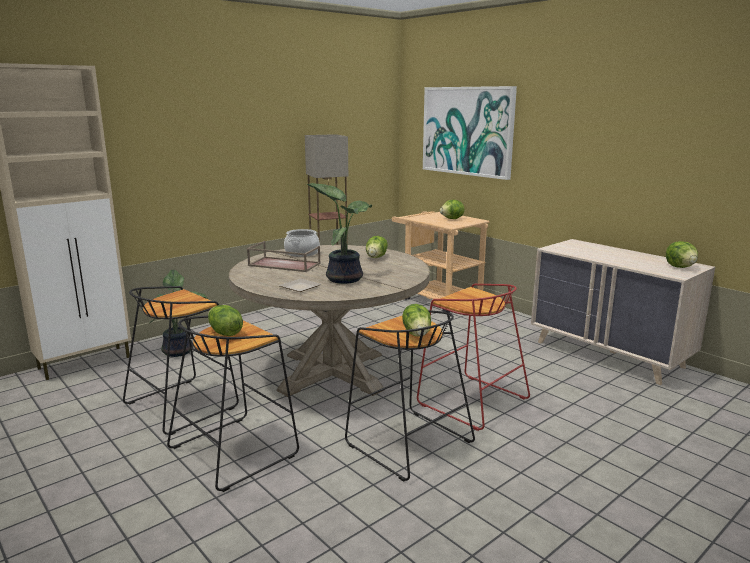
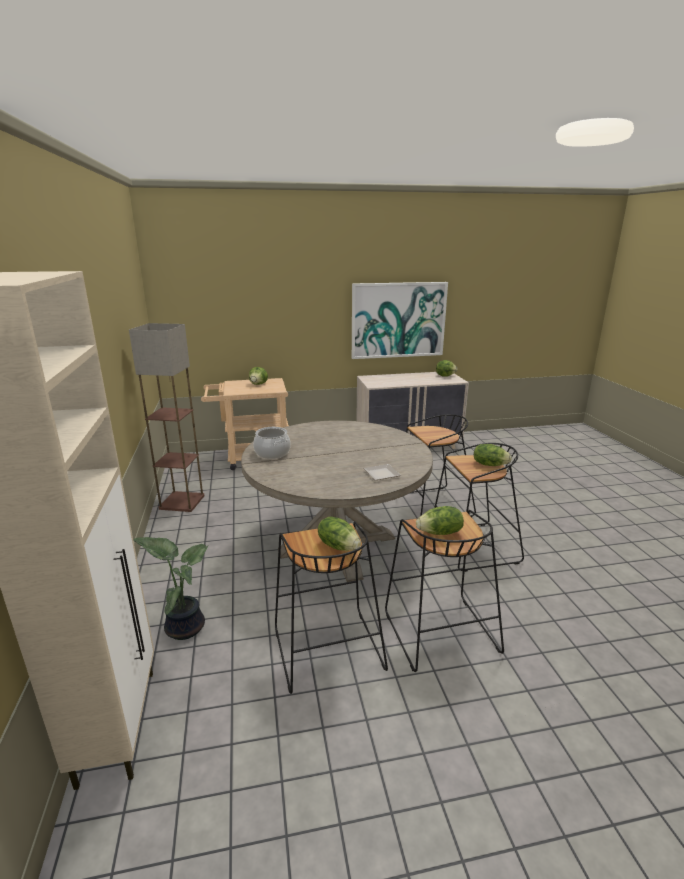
camera: 60 degrees left, 5 degrees up
(283, 264) = (301, 467): brown tray -> none
(344, 278) = (373, 454): potted plant -> none
(376, 257) = (327, 431): lettuce -> lettuce (339, 546)
(467, 131) = (243, 303): picture -> picture (398, 320)
(470, 401) = (432, 506): red stool -> black stool

